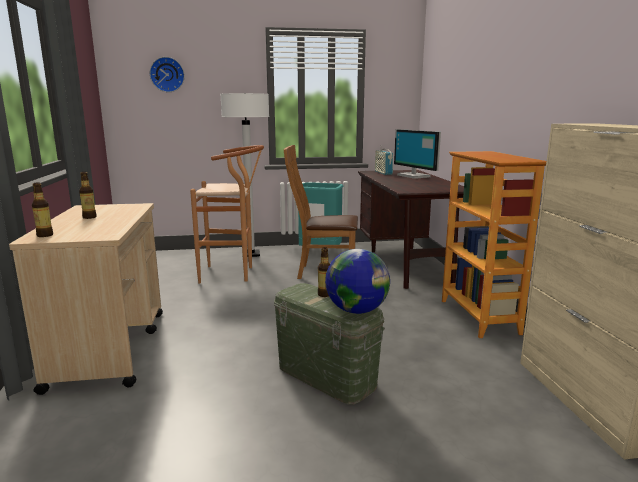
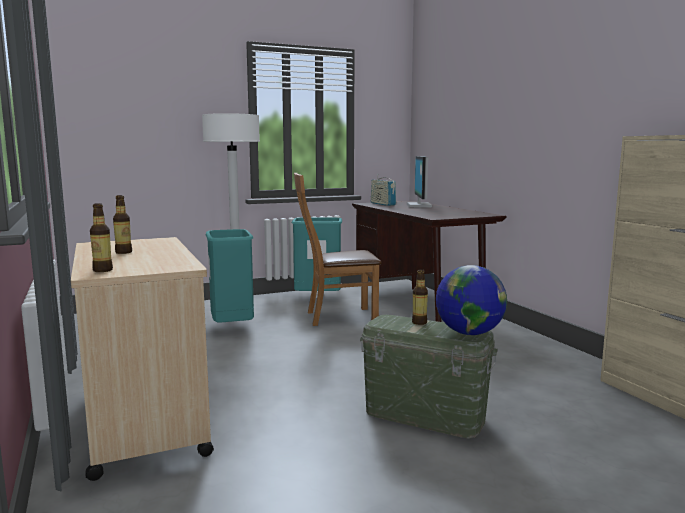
camera: 15 degrees left, 5 degrees down
(167, 74) = (130, 91): wall clock -> none
(232, 274) = (232, 327): brown stool -> turquoise trash can
(414, 176) = (420, 205): monitor -> monitor turned 45 degrees clockwise
(480, 316) = (531, 344): bookcase -> none

